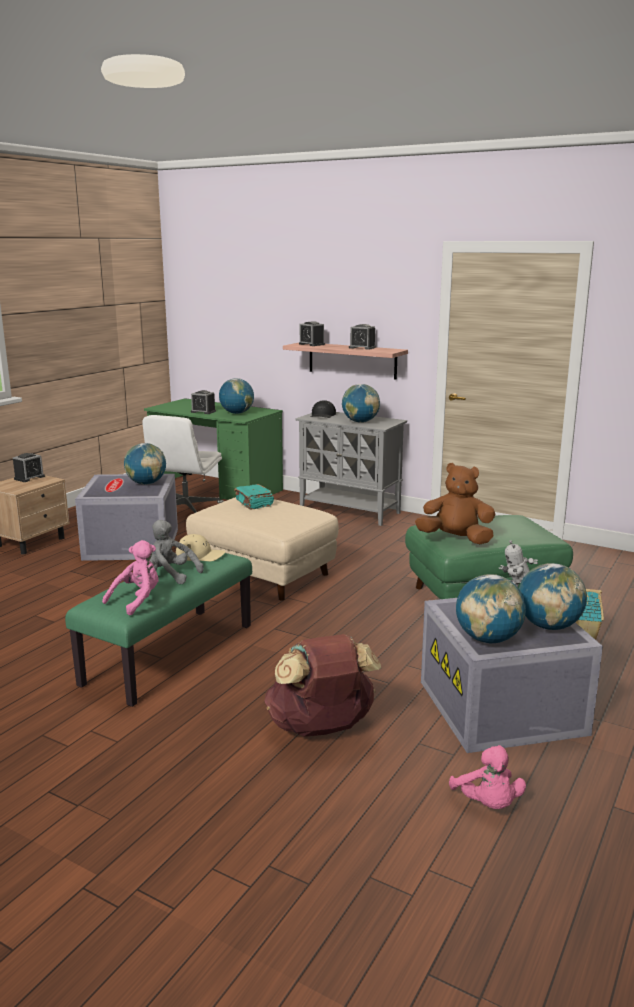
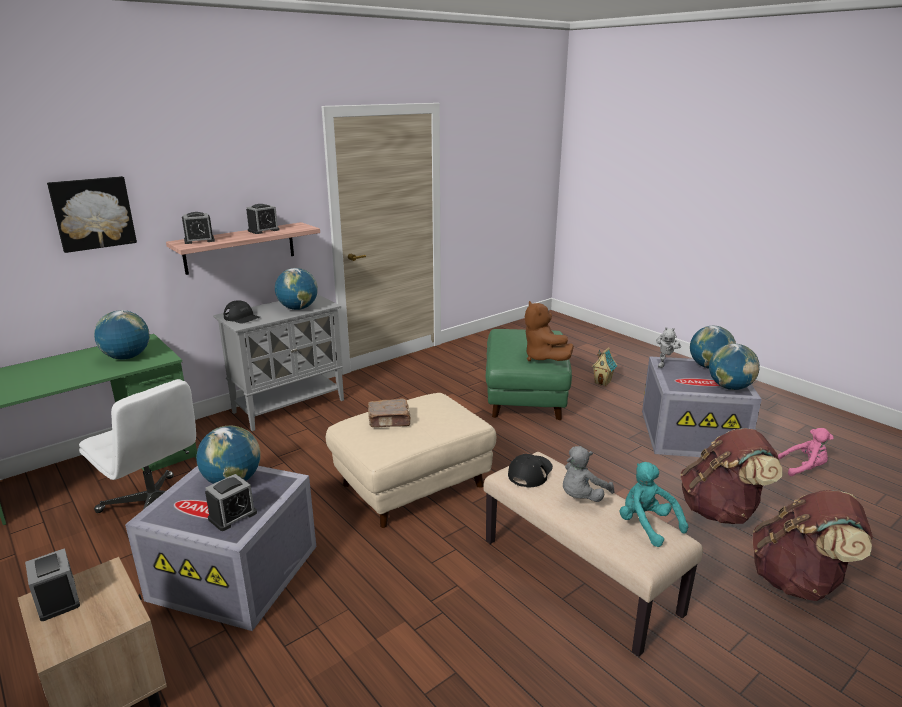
camera: 70 degrees left, 5 degrees up
(137, 600) = (646, 525): pink plush toy -> turquoise plush toy
(169, 654) = (577, 576): green bench -> beige bench
(200, 554) = (530, 472): beige cap -> black cap
(203, 412) = (78, 375): alarm clock -> alarm clock (232, 516)
(207, 778) = (798, 581): none -> brown backpack
(254, 503) = (390, 421): turquoise book -> brown book
(262, 311) = (93, 213): none -> picture
(456, 539) = (543, 358): brown plush toy -> brown plush toy turned 60 degrees counterclockwise

